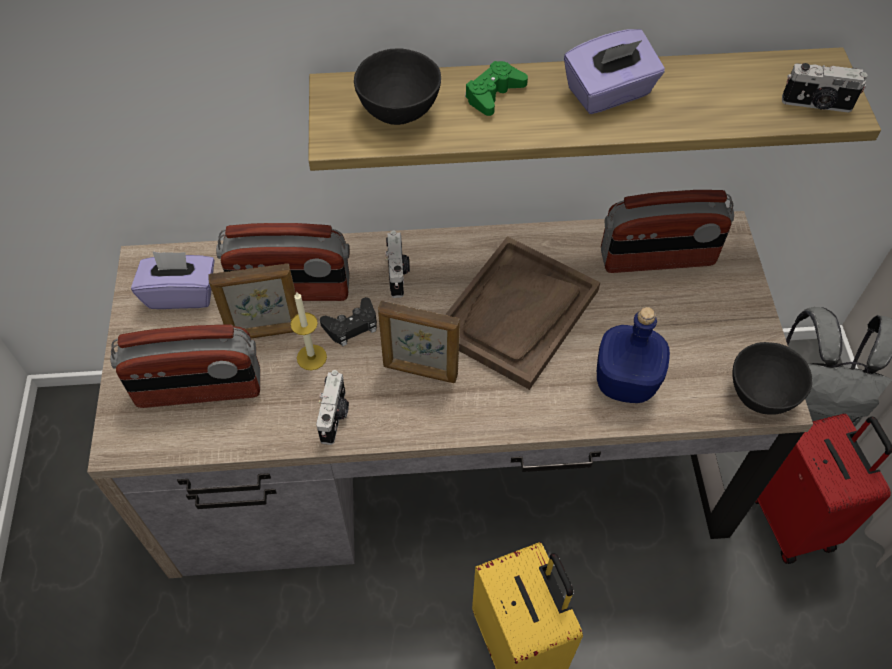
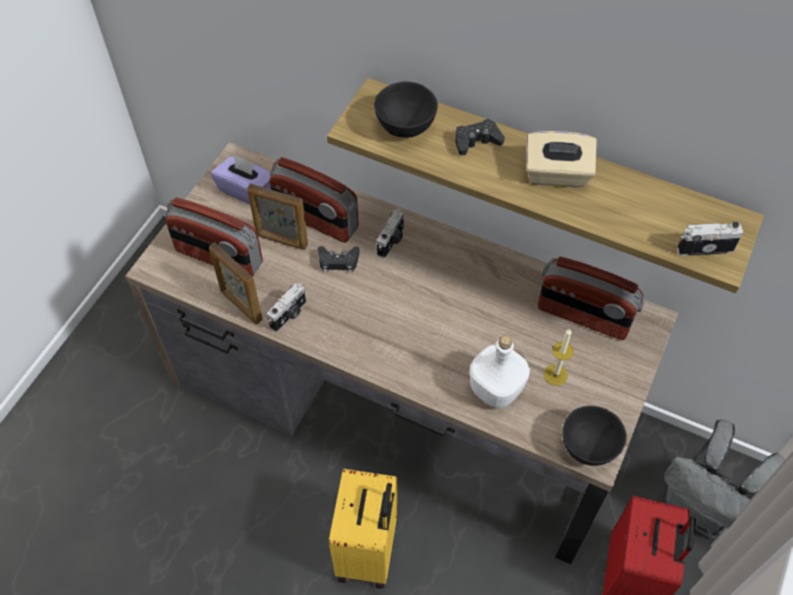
camera: 30 degrees right, 0 degrees up
(311, 357) = (299, 270): candle -> candle (555, 375)
(420, 371) = (362, 313): picture frame -> picture frame (241, 305)
(493, 94) = (476, 141): green game controller -> black game controller
(517, 314) = (454, 307): brown tray -> none
(609, 93) = (557, 174): purple tissue box -> beige tissue box
(626, 383) = (496, 390): blue bottle -> white bottle
(816, 105) = (704, 247): camera -> camera turned 135 degrees clockwise

